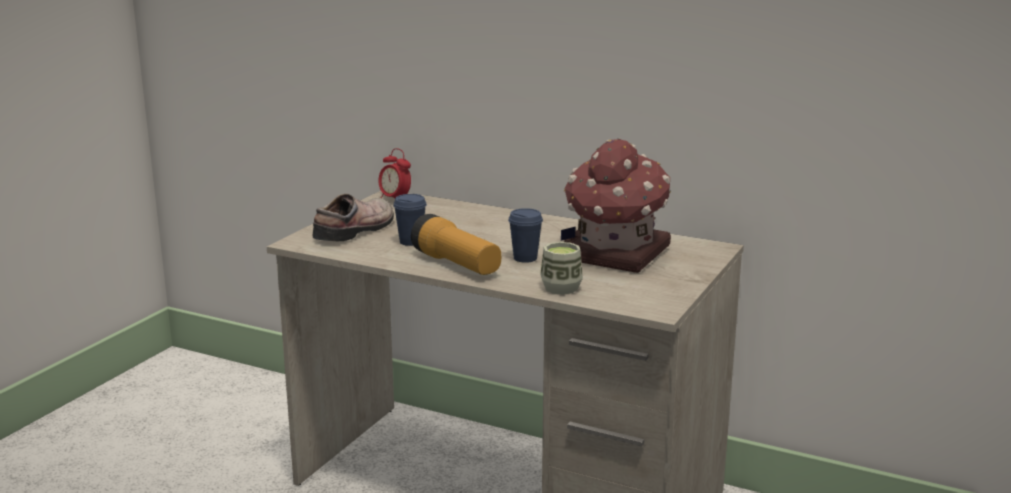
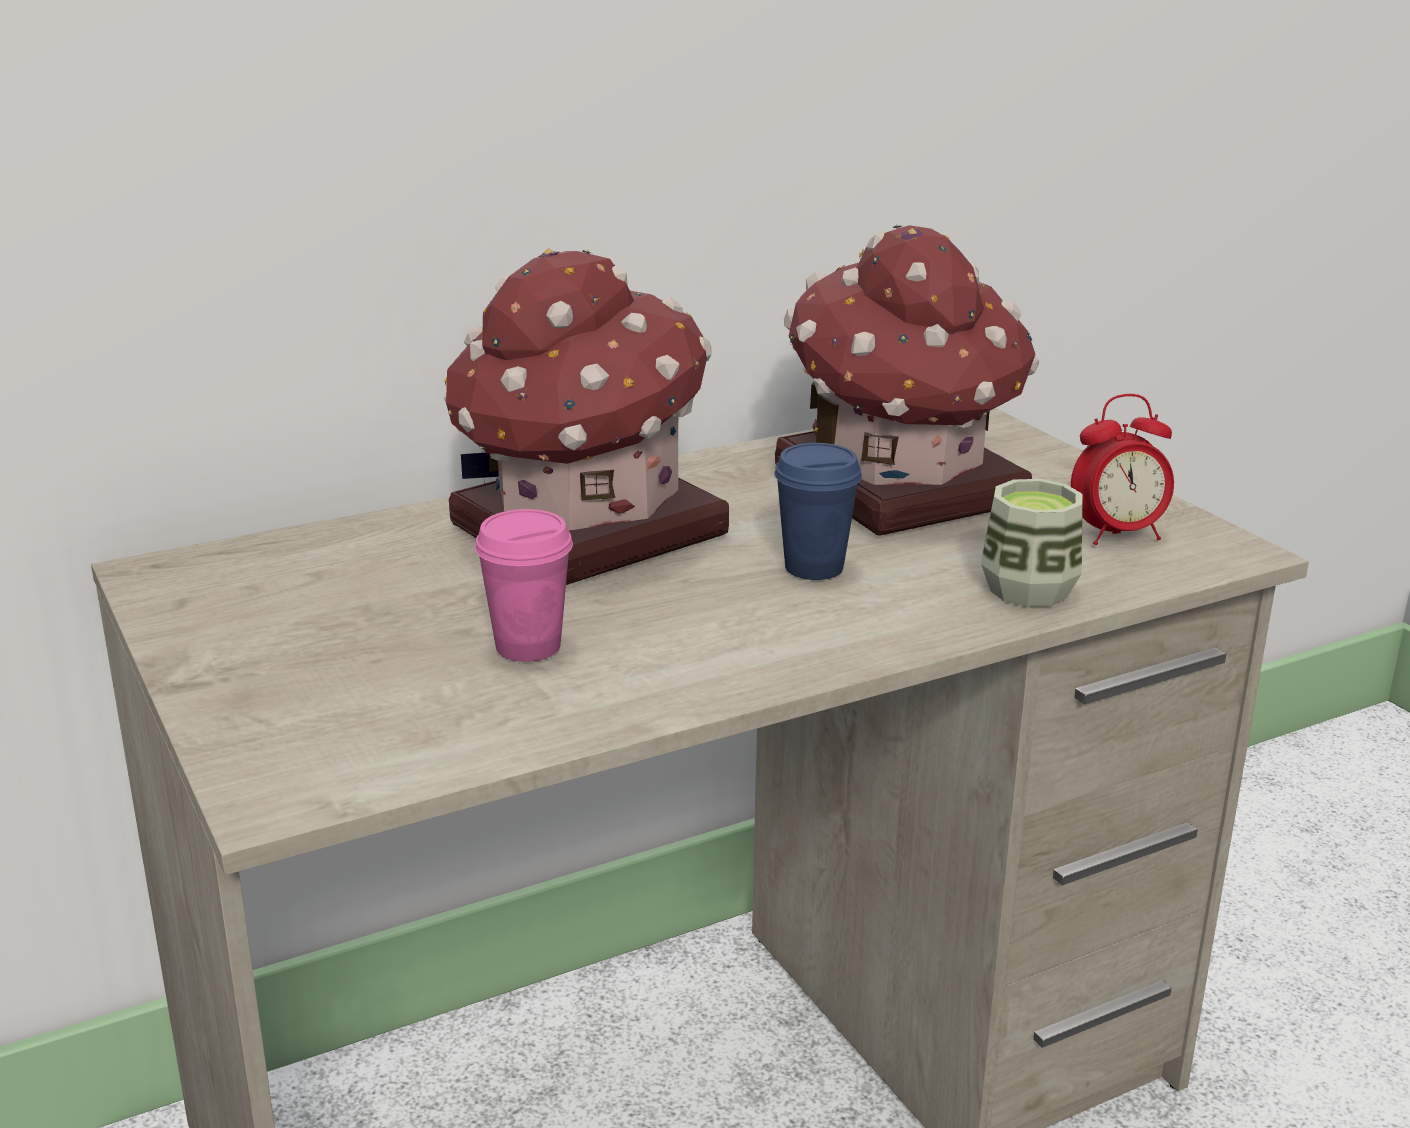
camera: 55 degrees left, 5 degrees up
(357, 230) = (331, 683): shoe -> none
(395, 199) = (202, 575): alarm clock -> alarm clock (1117, 535)
(411, 242) = (528, 646): blue cup -> pink cup
(456, 264) = (757, 644): flashlight -> none
(497, 227) = (582, 533): none -> toy house

